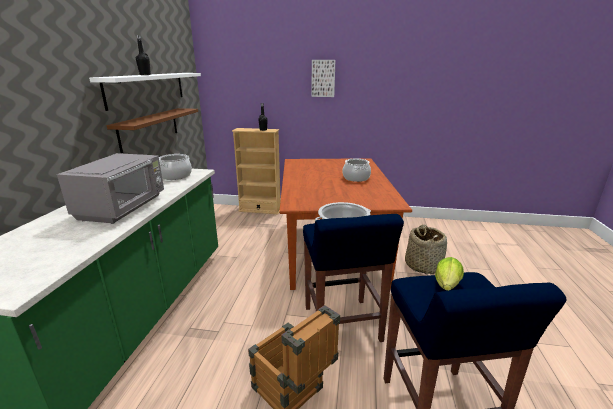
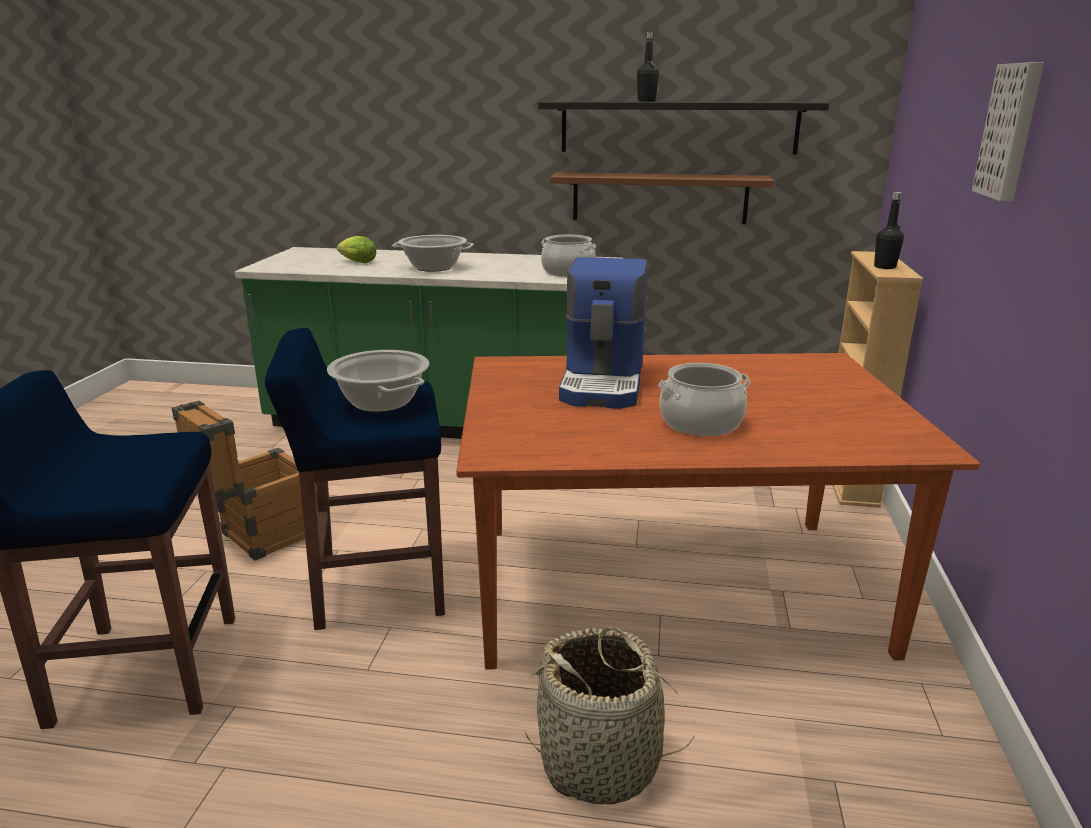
camera: 90 degrees right, 0 degrees up
(123, 208) = (434, 267): grey microwave -> cooking pot
(147, 88) = (678, 127): white shelf -> black shelf
(319, 188) = (604, 383): none -> coffee machine
(446, 286) = (141, 463): lettuce -> lettuce (356, 262)

